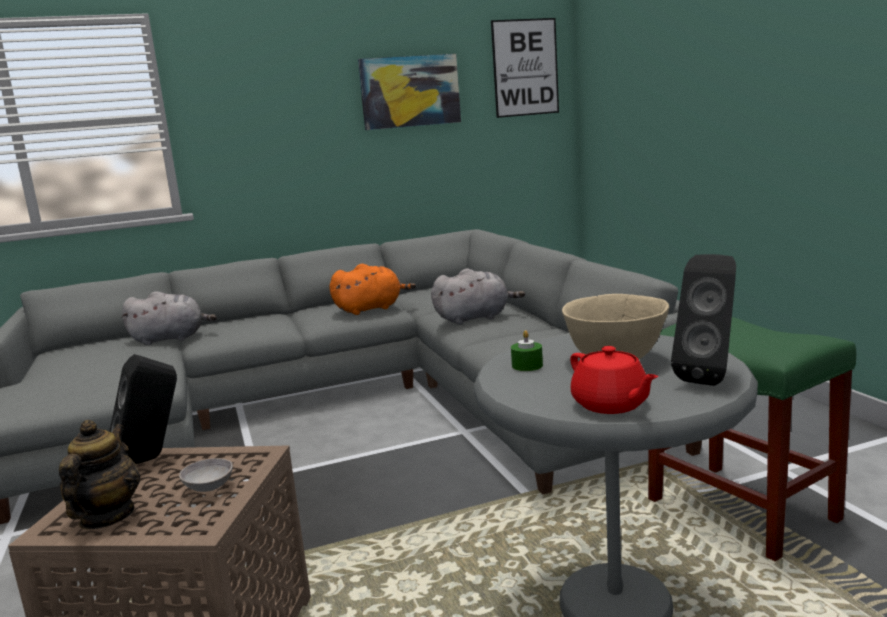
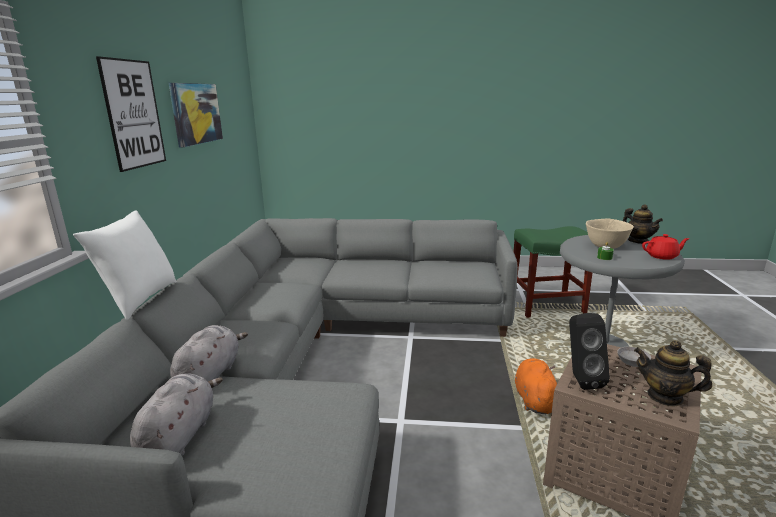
camera: 65 degrees left, 5 degrees up
(203, 265) = (139, 300): none -> white pillow
(371, 309) = (293, 289): orange plush toy -> orange plush toy (534, 399)
(475, 318) = (373, 270): grey plush toy -> grey plush toy (180, 435)
(525, 68) = (238, 98): picture -> picture (134, 114)
(710, 377) = (638, 241): black speaker -> teapot

